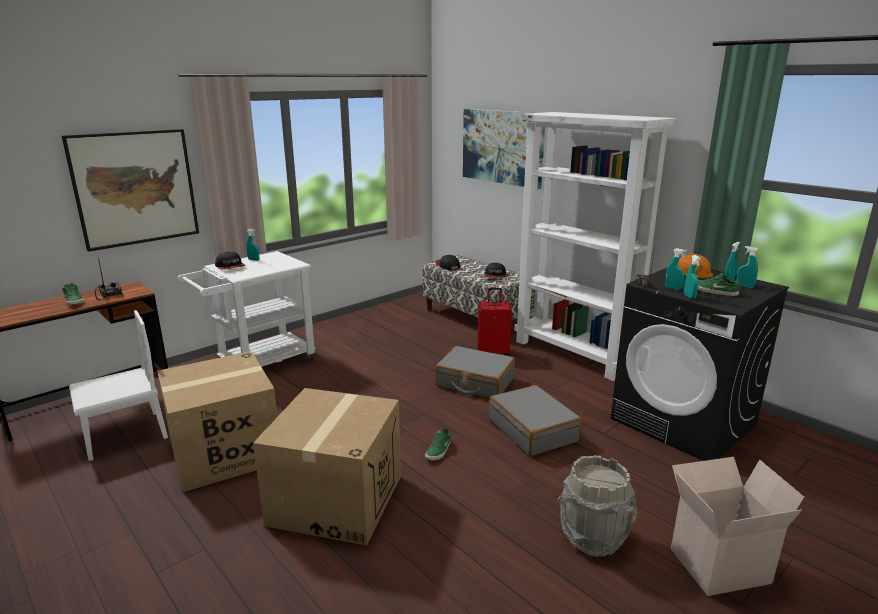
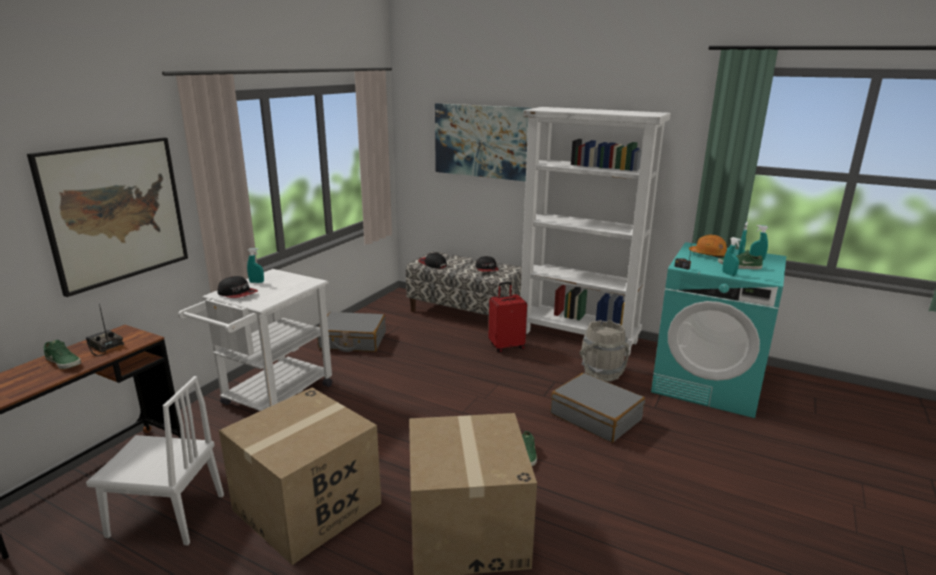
camera: 20 degrees left, 0 degrees up
(124, 435) = (166, 515): white chair -> white chair turned 60 degrees clockwise
(475, 382) = (511, 379): grey suitcase -> grey suitcase (352, 341)
(593, 536) = (714, 505): grey bucket -> grey bucket (602, 373)
(673, 288) = (708, 267): turquoise spray bottle -> none
(683, 422) = (708, 384): black washing machine -> turquoise washing machine
(719, 563) = (818, 503): cardboard box -> none

